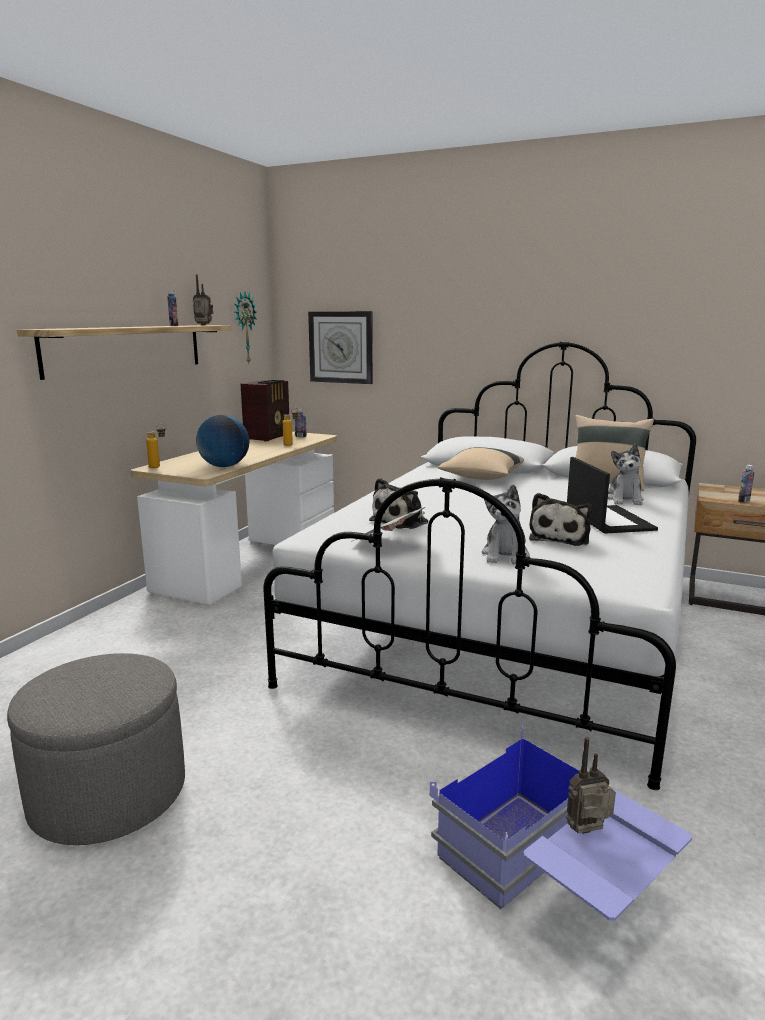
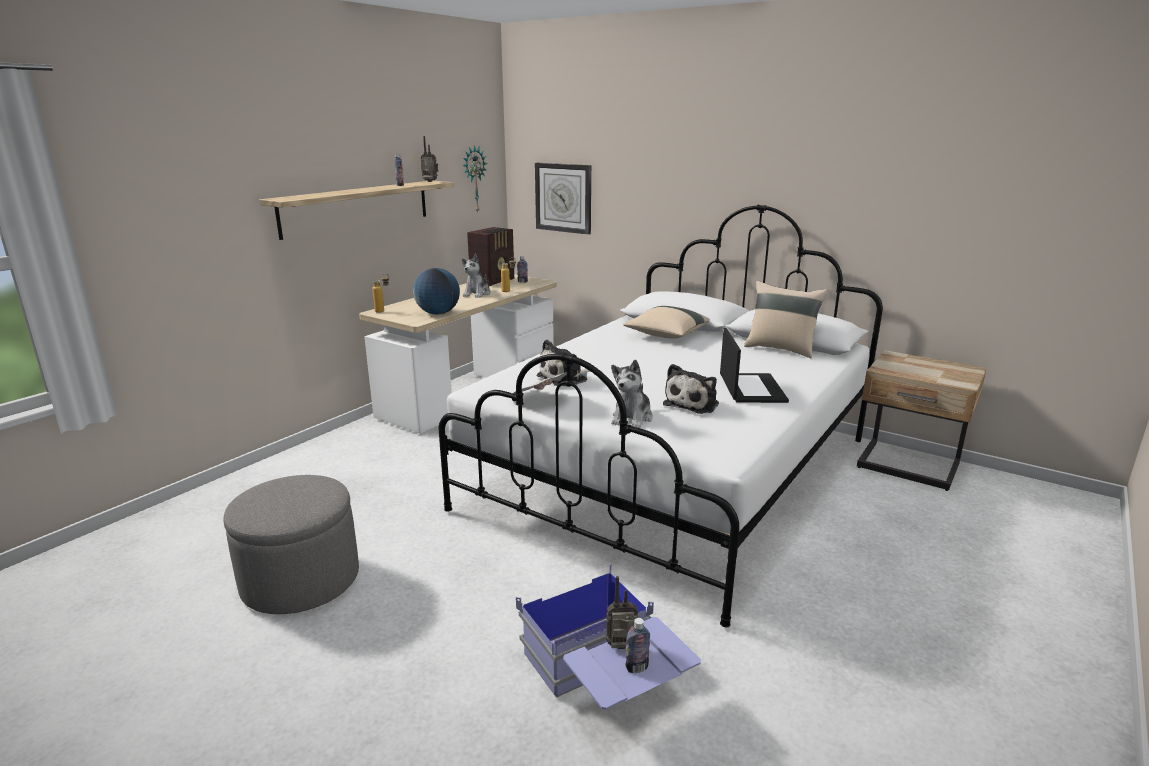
camera: 10 degrees right, 5 degrees up
(624, 499) = (785, 367): plush toy -> plush toy (477, 294)
(743, 501) = (911, 374): bottle -> bottle (637, 668)

